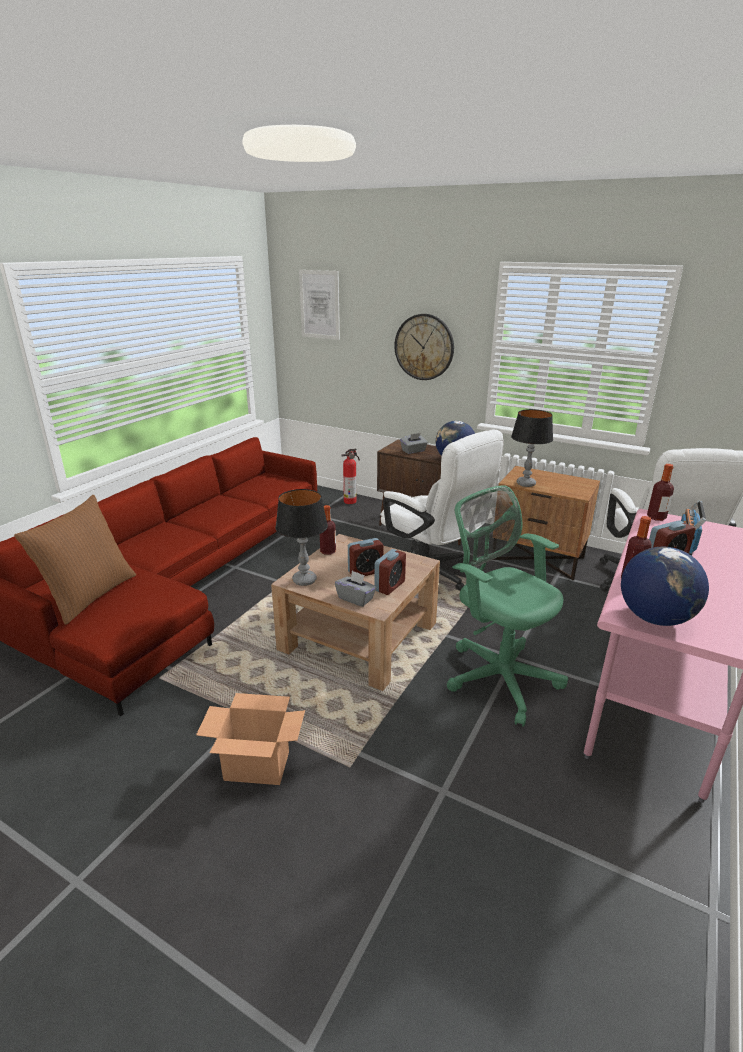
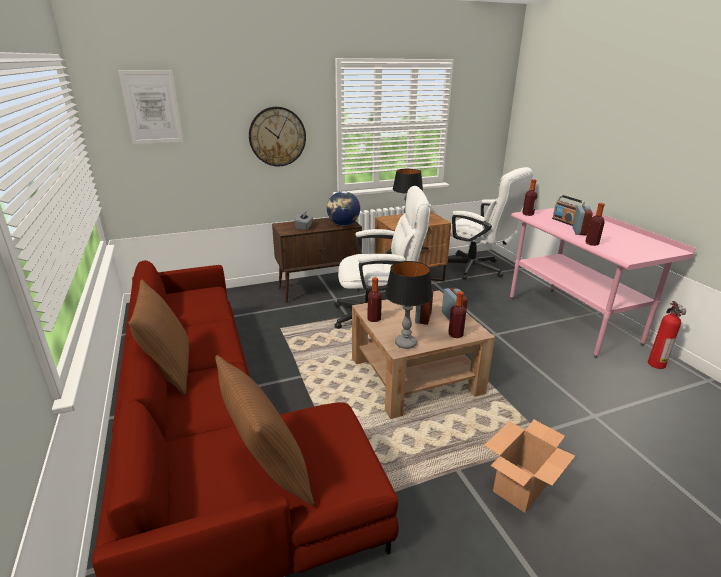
camera: 50 degrees left, 0 degrees up
(171, 518) = (169, 370): none -> brown pillow
(351, 501) = (230, 296): fire extinguisher -> fire extinguisher (656, 363)
(356, 598) = (455, 335): grey tissue box -> bottle
(498, 675) = (507, 347): green office chair -> none
(654, 618) = (634, 254): globe -> none

